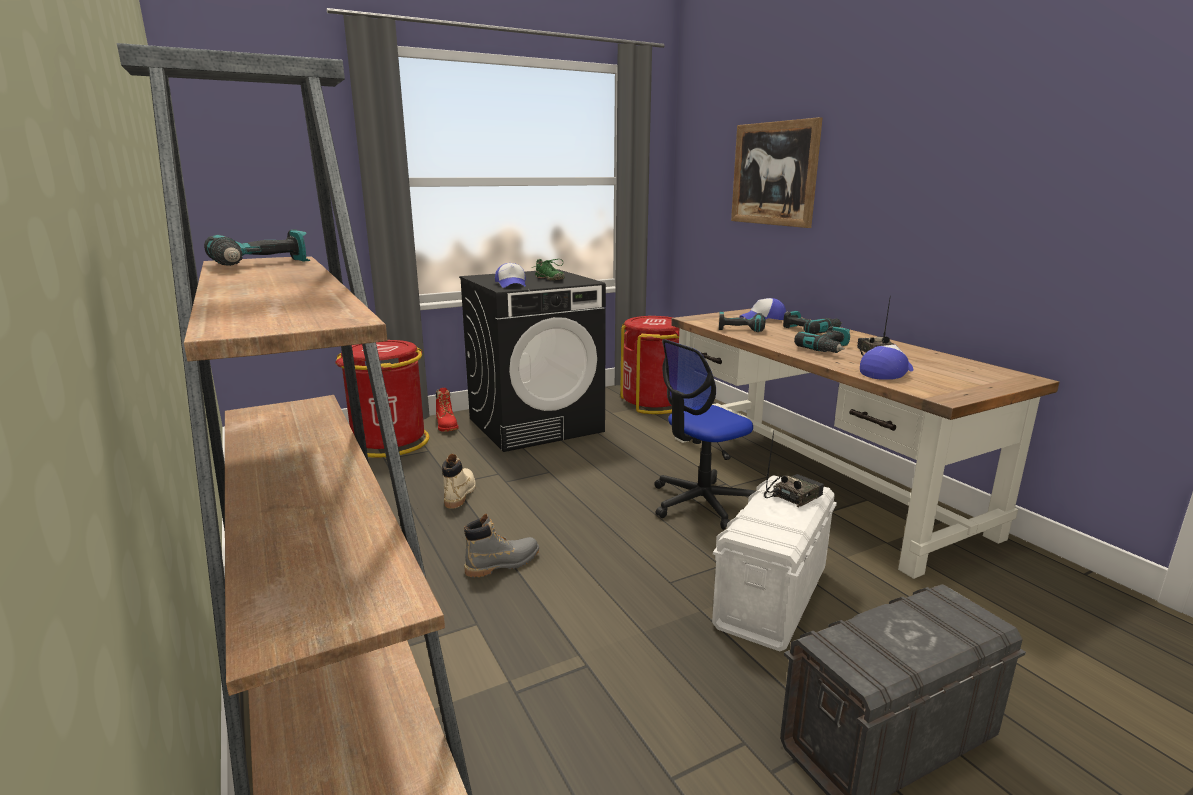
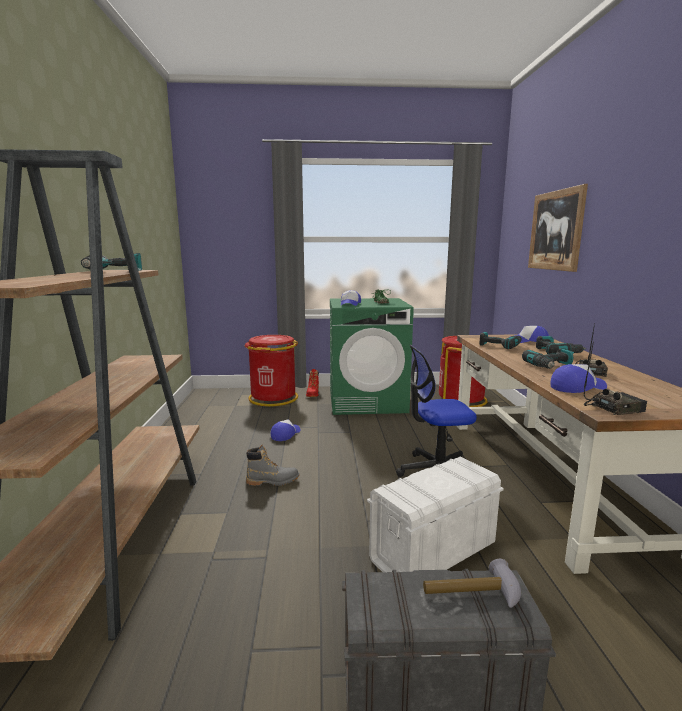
camera: 25 degrees right, 5 degrees down
(460, 493) = (285, 434): beige boot -> cap
(536, 425) = (367, 401): black washing machine -> green washing machine
(792, 495) = (459, 473): radio -> radio (613, 408)
(932, 621) = (472, 595): none -> hammer

